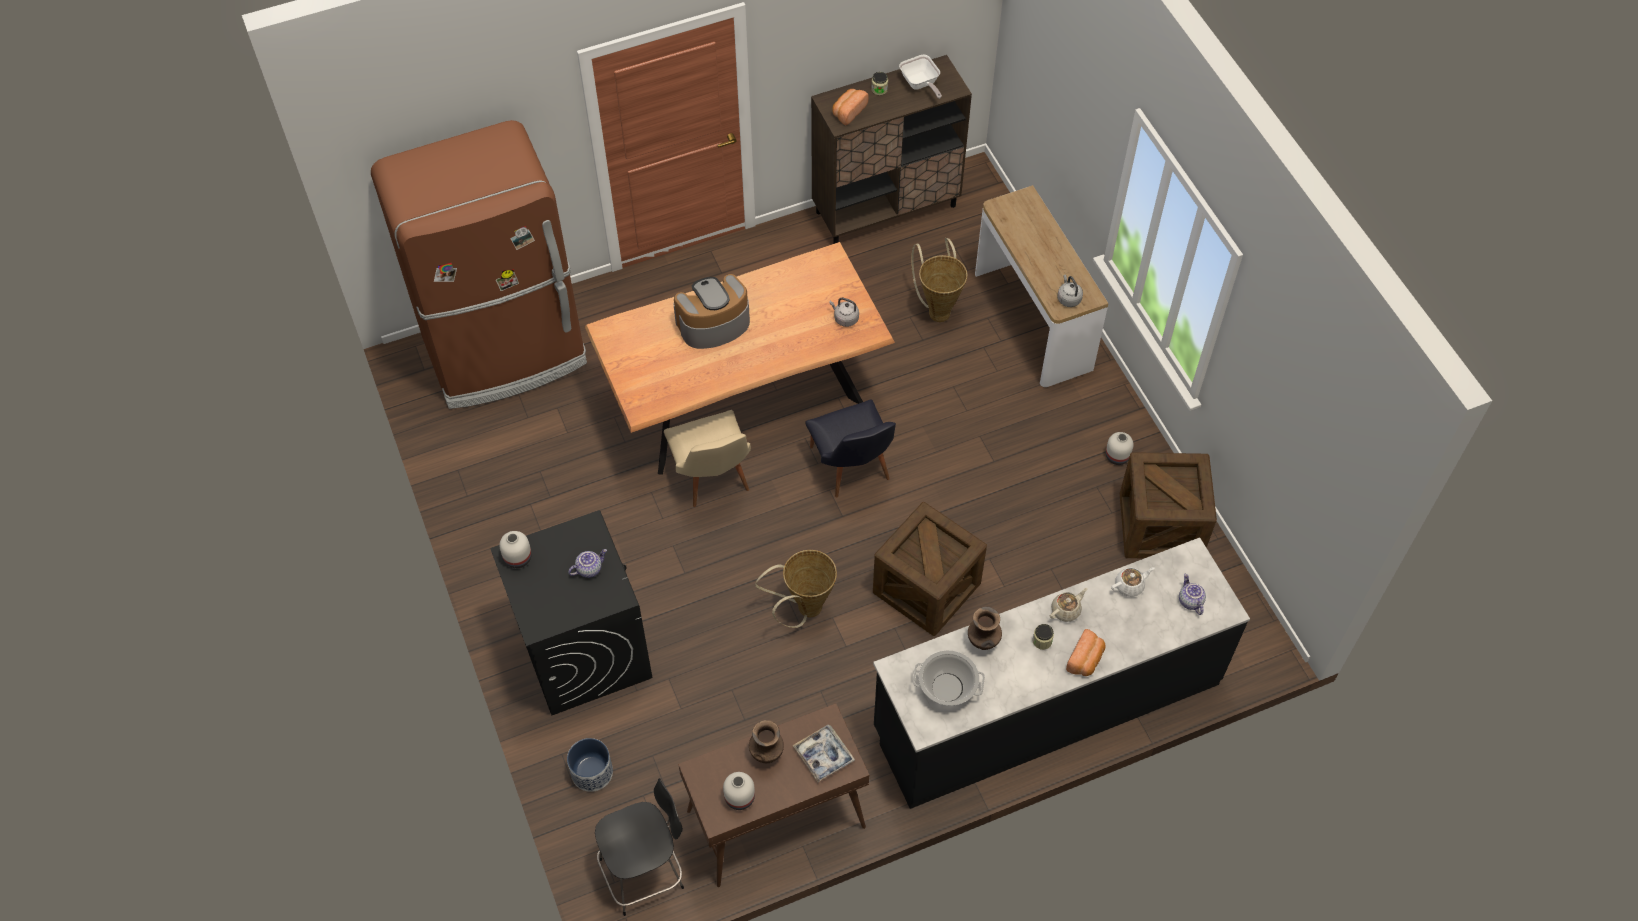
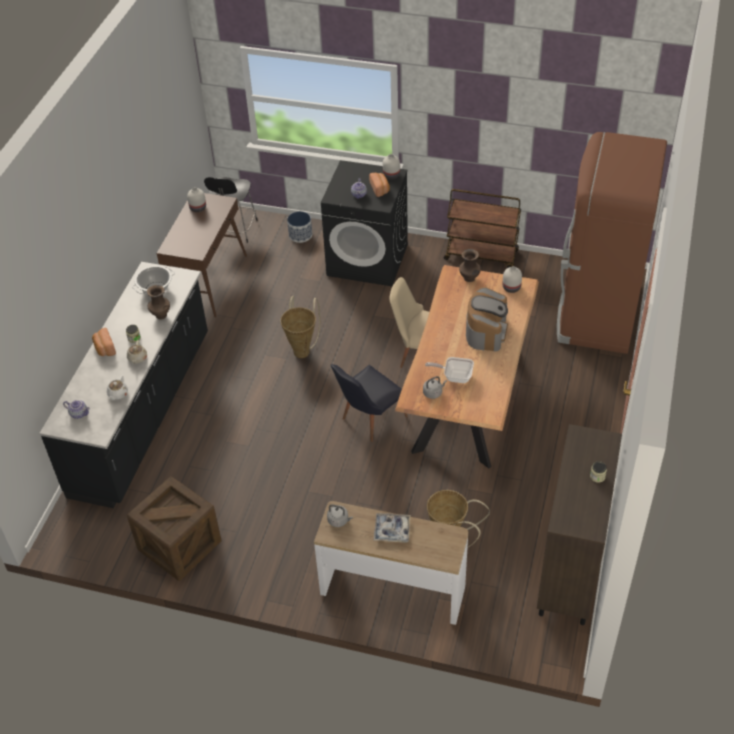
camera: 130 degrees right, 10 degrees down
(478, 524) = (482, 255): none -> brown cart
(766, 754) = (207, 226): brown vase -> brown vase (469, 279)
(823, 755) = (183, 243): tray -> tray (392, 530)
(848, 111) = (588, 445): bread -> bread (380, 189)
(852, 470) = (368, 420): black chair -> black chair turned 60 degrees counterclockwise
(920, 84) = (583, 504): frying pan -> frying pan (454, 376)
(926, 588) = (261, 407): crate -> none
(1117, 457) = (246, 559): white vase -> white vase (511, 287)

